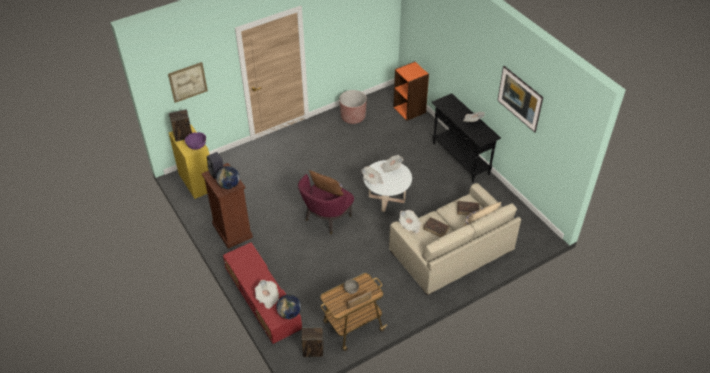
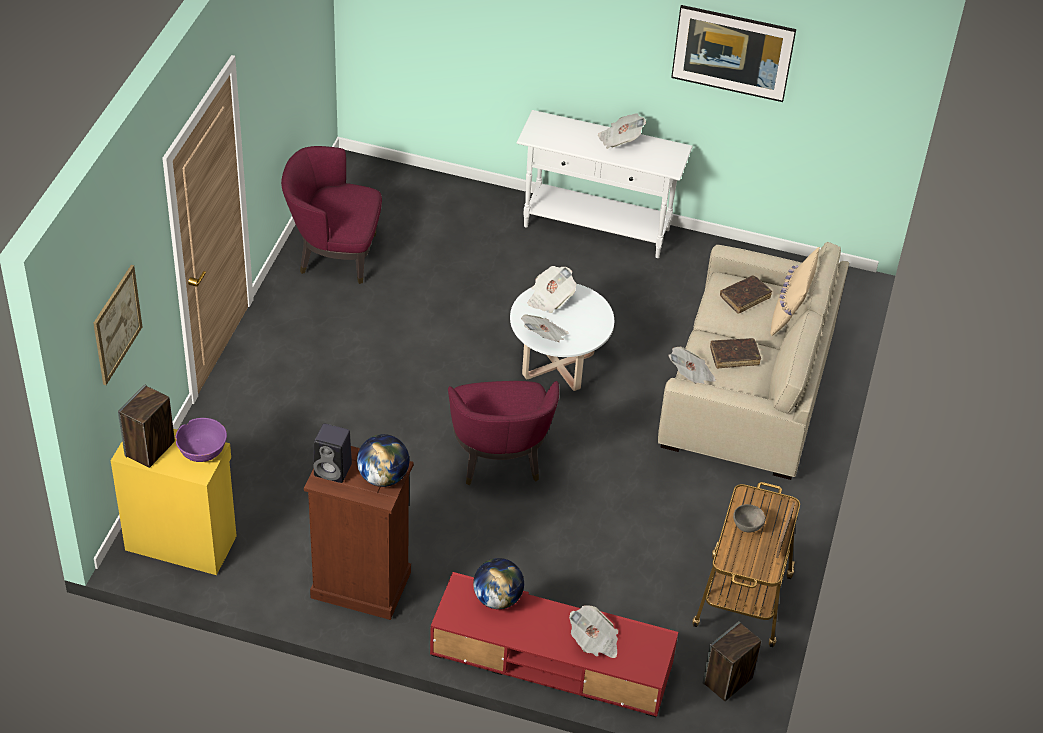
camera: 45 degrees left, 0 degrees up
(289, 313) = (657, 640): globe -> globe (497, 598)
(327, 194) = (499, 406): brown pillow -> none
(353, 117) = (334, 255): brown planter -> purple armchair
(410, 110) = (419, 188): orange bookcase -> none
(460, 159) = (597, 228): black console table -> white console table

